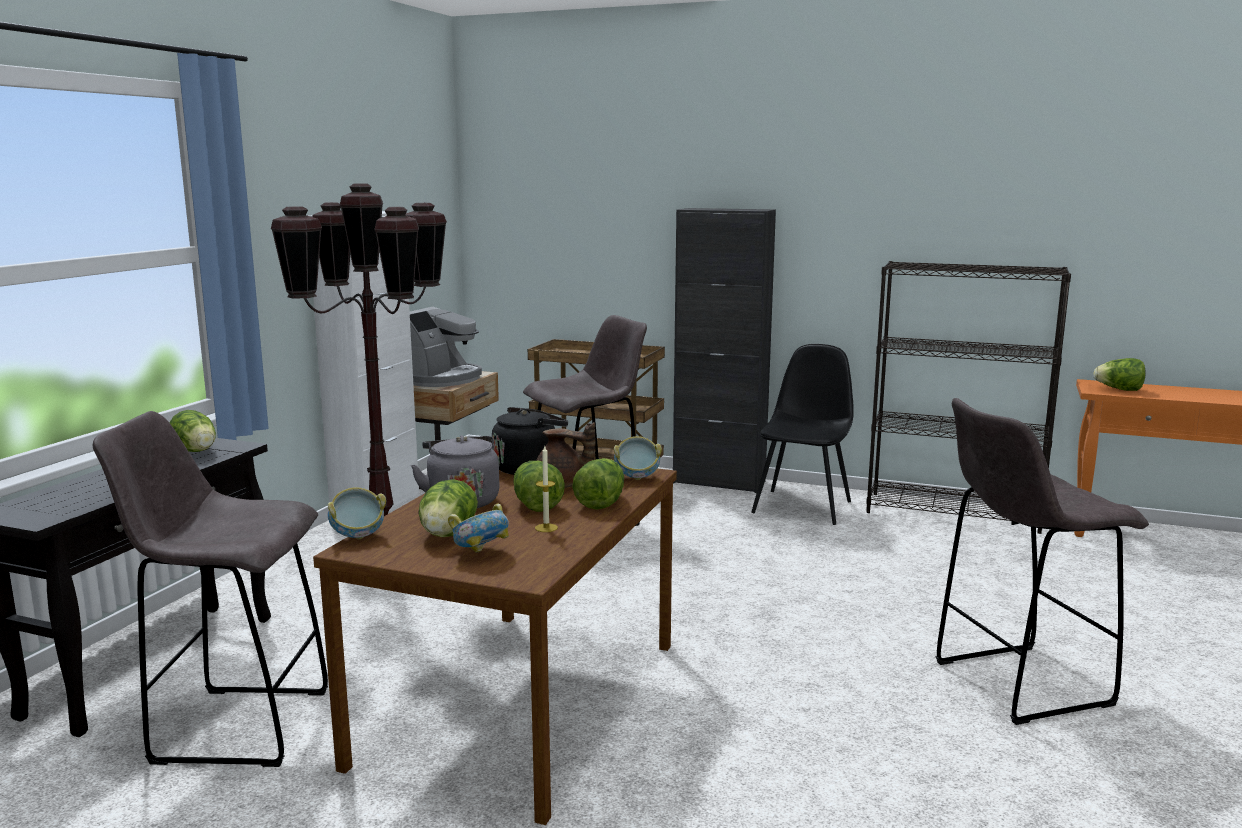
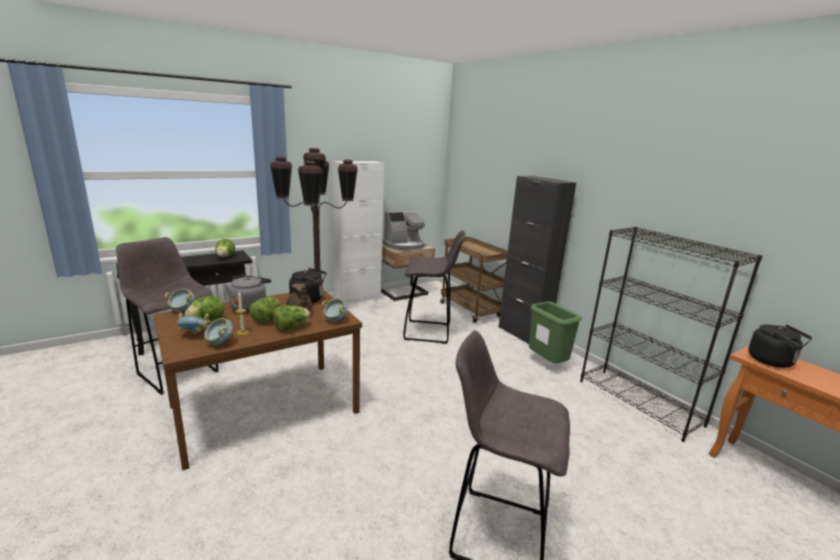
camera: 35 degrees right, 5 degrees up
(552, 548) = (219, 343): none -> bowl
(803, 506) = (547, 364): black chair -> green trash can
(1119, 389) = (773, 362): lettuce -> black kettle

